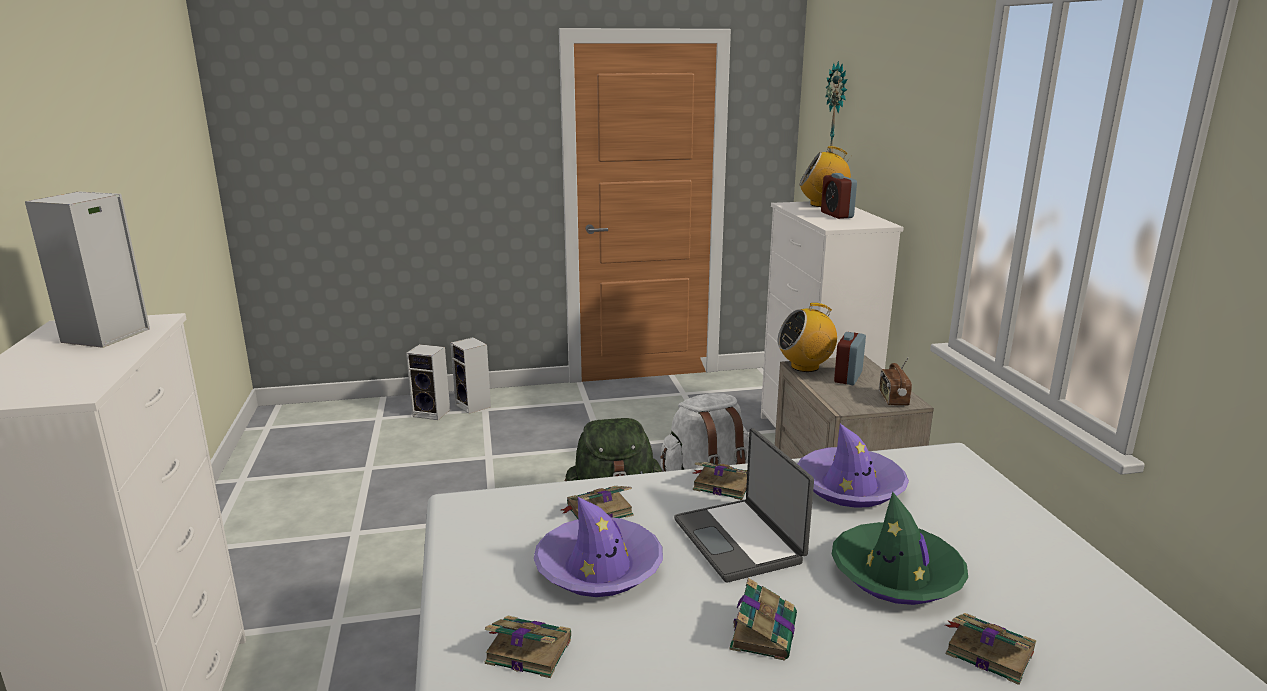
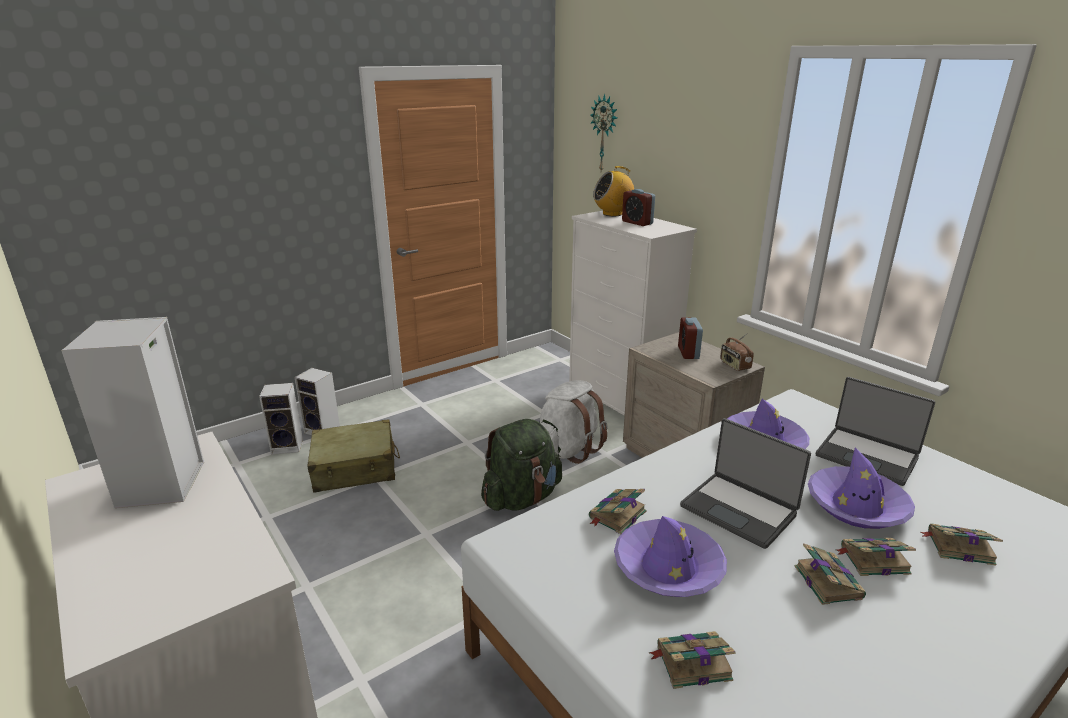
camera: 25 degrees left, 5 degrees up
(475, 445) = (355, 468): none -> beige suitcase
(721, 484) = (680, 465): book -> book (873, 560)
(805, 366) = (651, 349): radio -> none
(896, 575) = (857, 506): green hat -> purple hat
(978, 531) = (867, 456): none -> laptop

